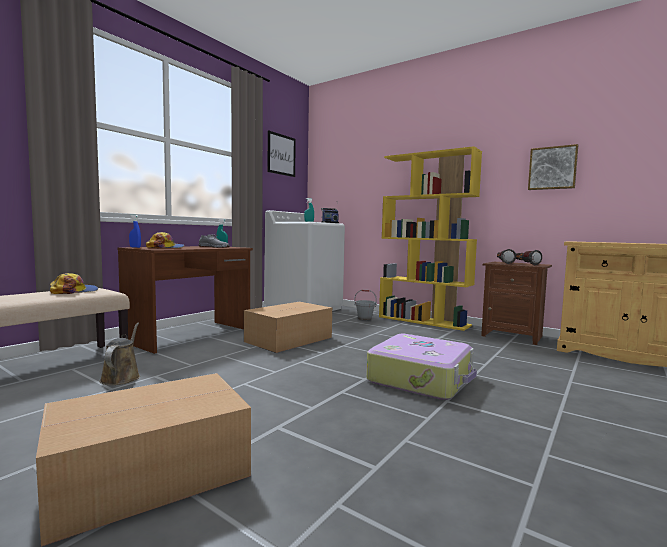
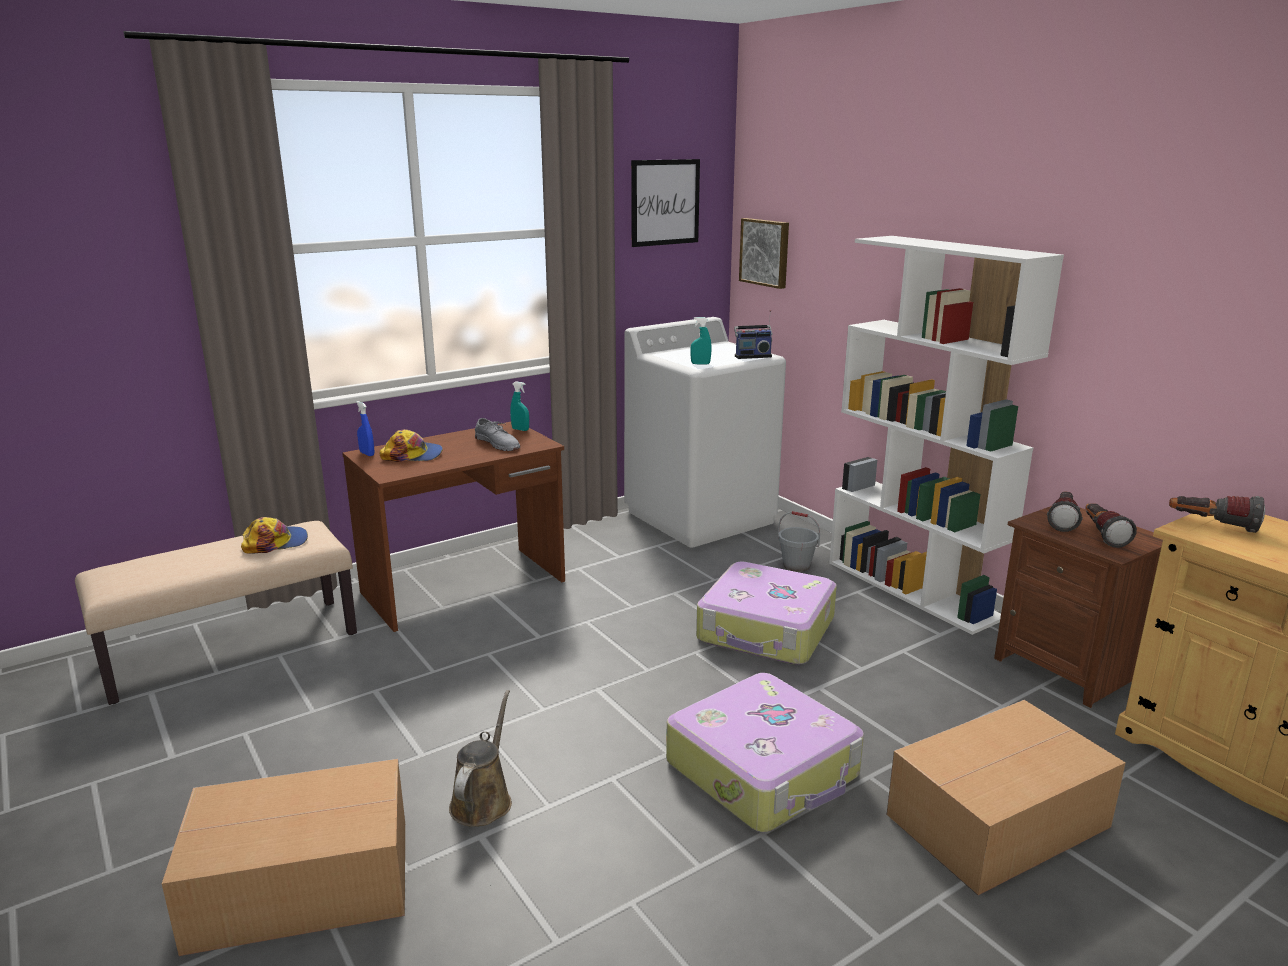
camera: 20 degrees right, 15 degrees up
(122, 377) = (332, 686): brown watering can -> brown watering can (483, 800)
(290, 339) = (615, 621): cardboard box -> cardboard box (1001, 820)
(371, 336) = (766, 630): none -> suitcase
(424, 321) = (913, 589): yellow bookcase -> white bookcase
(552, 168) = (1211, 325): picture -> picture (765, 252)
(581, 241) = (1211, 526): none -> flashlight

